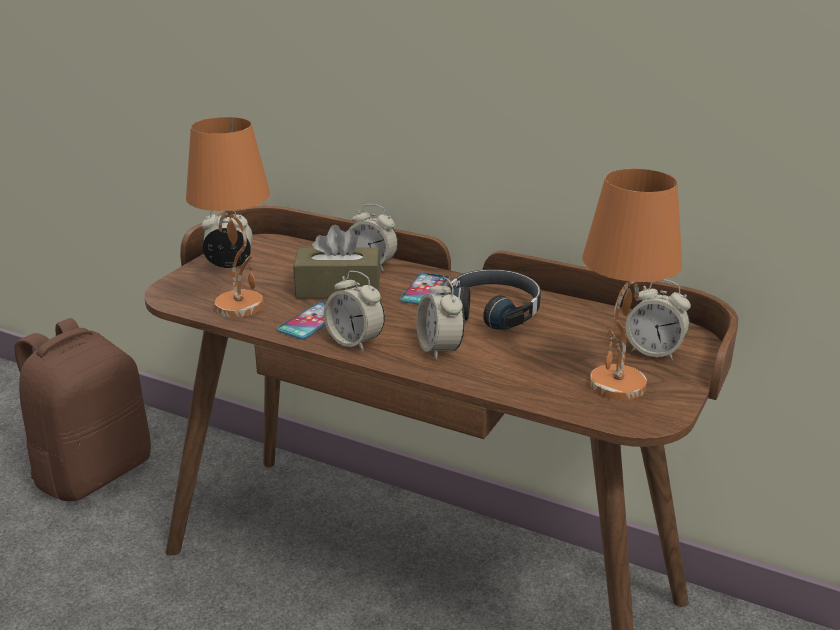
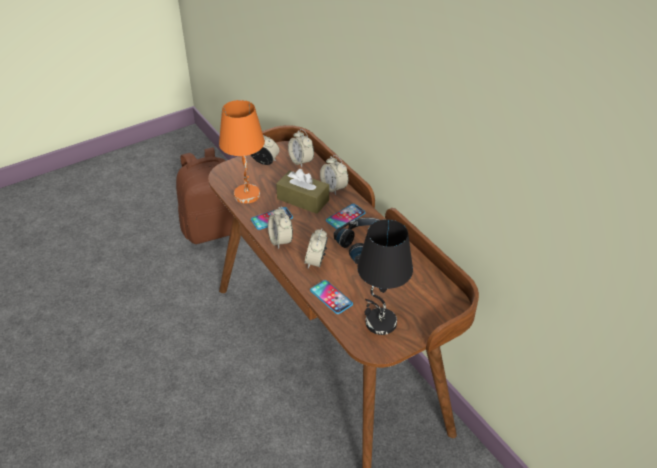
camera: 30 degrees right, 15 degrees up
(511, 381) = (331, 297): none -> phone
(617, 386) = (380, 323): orange table lamp -> black table lamp
(654, 351) = (423, 308): alarm clock -> alarm clock (301, 161)

